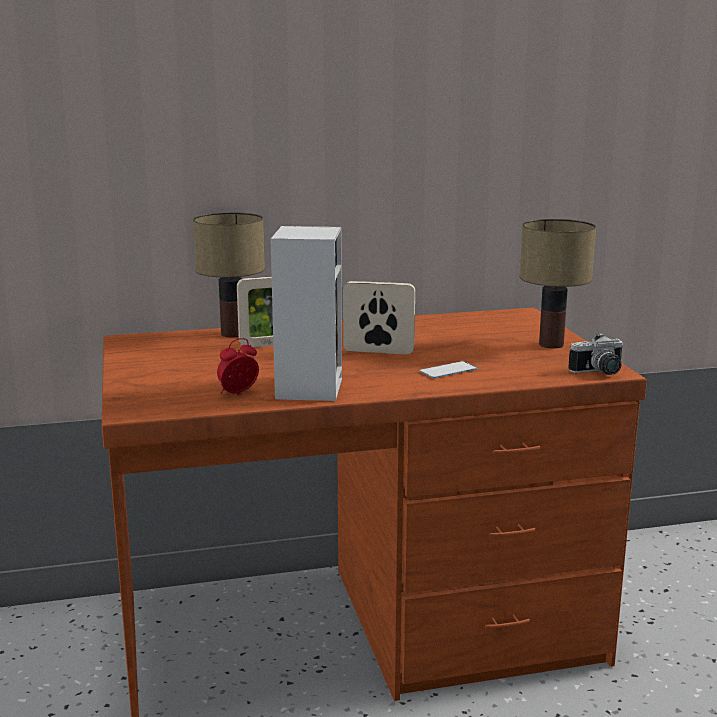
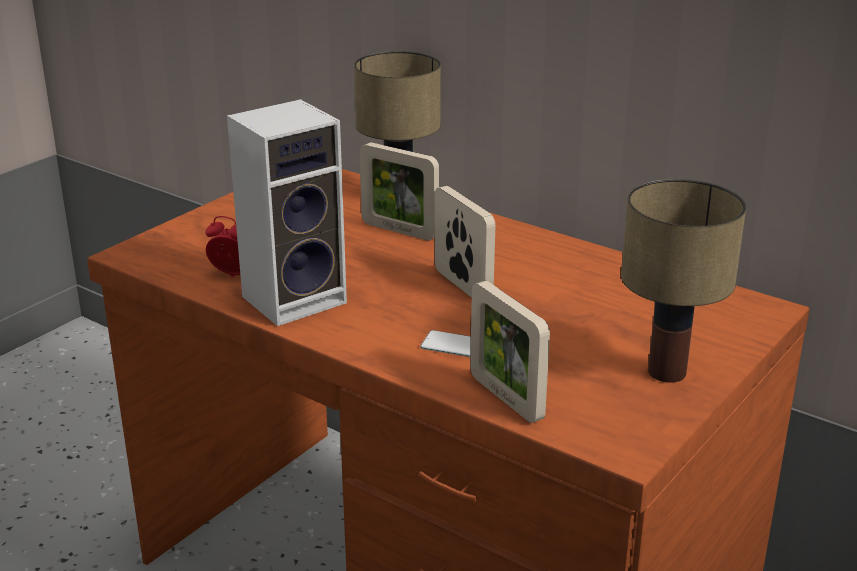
camera: 50 degrees right, 10 degrees up
(522, 377) = (506, 398): none -> picture frame
(600, 372) = (609, 443): camera -> none

